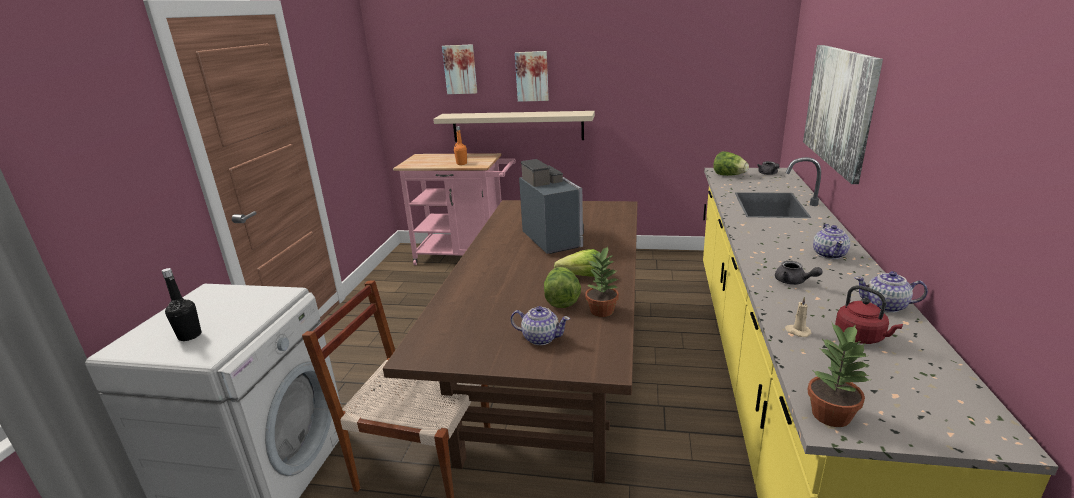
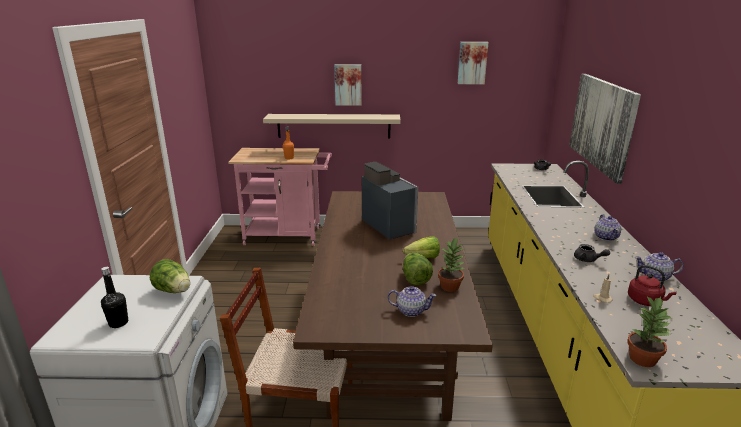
camera: 10 degrees left, 0 degrees up
(460, 69) = (285, 77): picture -> picture (472, 63)
(729, 175) = (512, 170): lettuce -> lettuce (174, 291)

